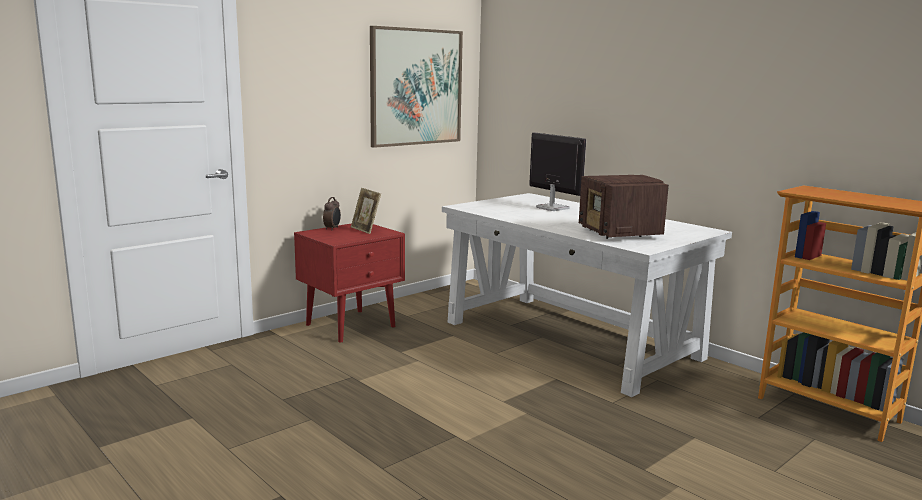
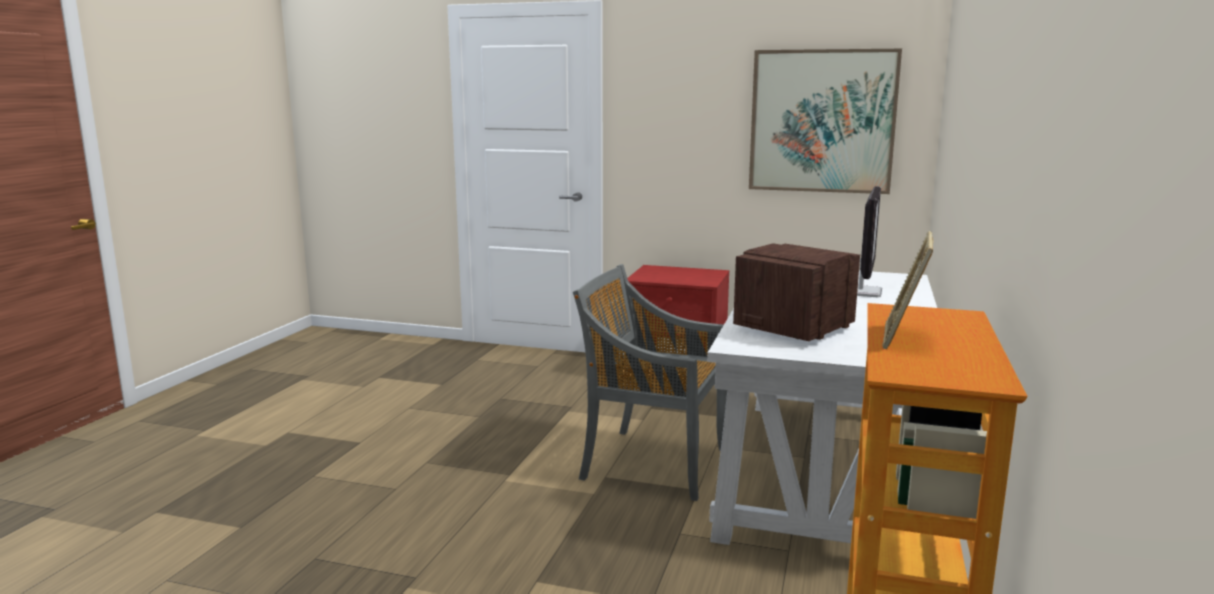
camera: 60 degrees right, 0 degrees up
(332, 228) = (679, 269): alarm clock -> none
(365, 230) = (698, 276): picture frame -> picture frame (903, 338)
(499, 380) = (652, 463): none -> grey chair

